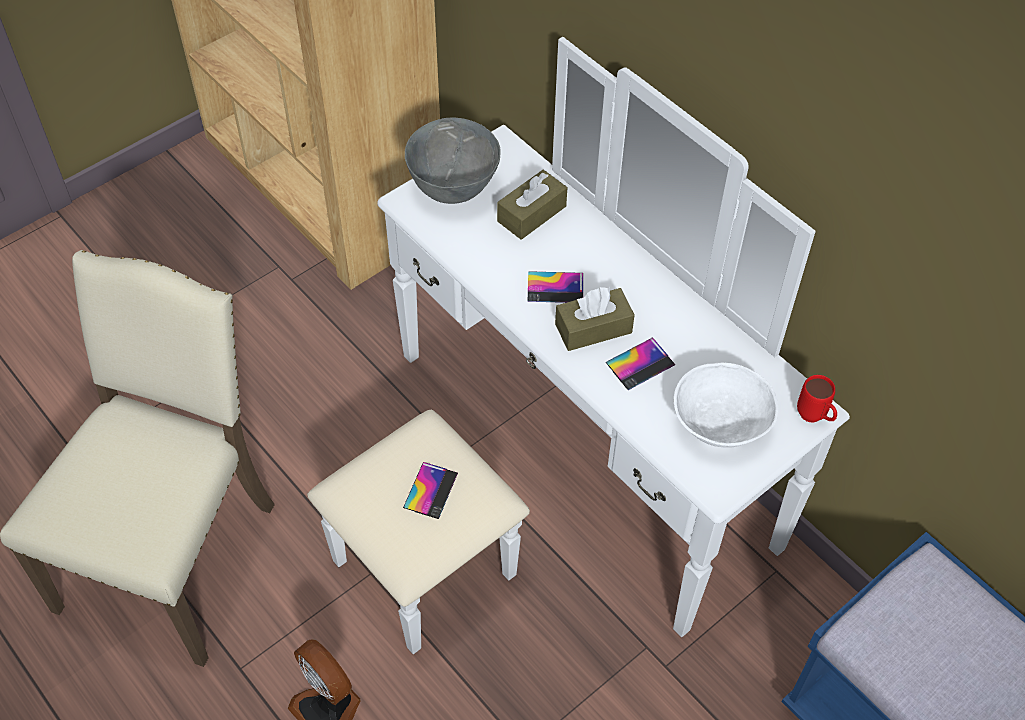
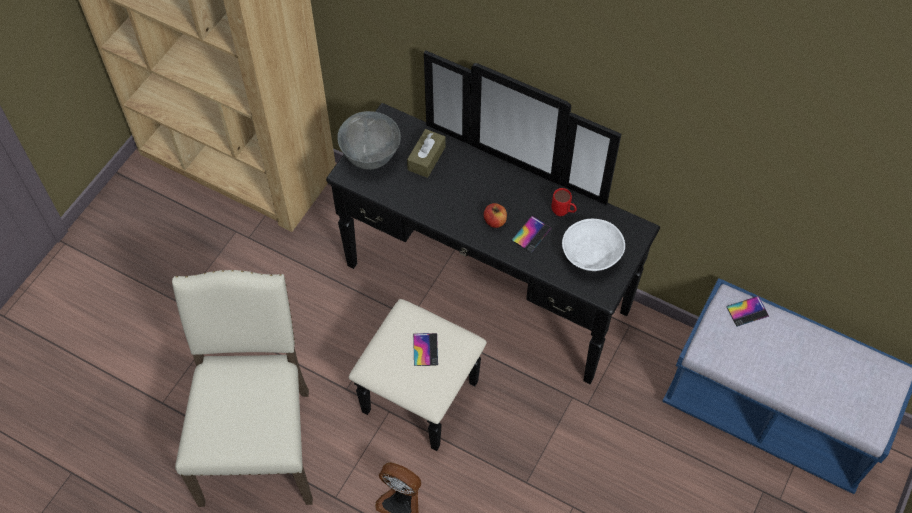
camera: 20 degrees left, 5 degrees up
(550, 476) = (473, 312): white dresser -> black dresser
(555, 287) = (461, 202): phone -> phone (747, 311)
(593, 328) = (495, 221): brown tissue box -> apple
(814, 418) = (641, 235): red mug -> red mug (563, 212)

